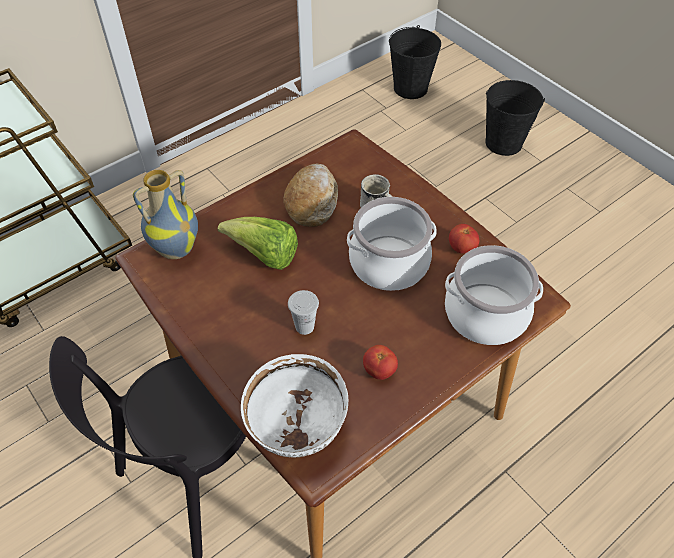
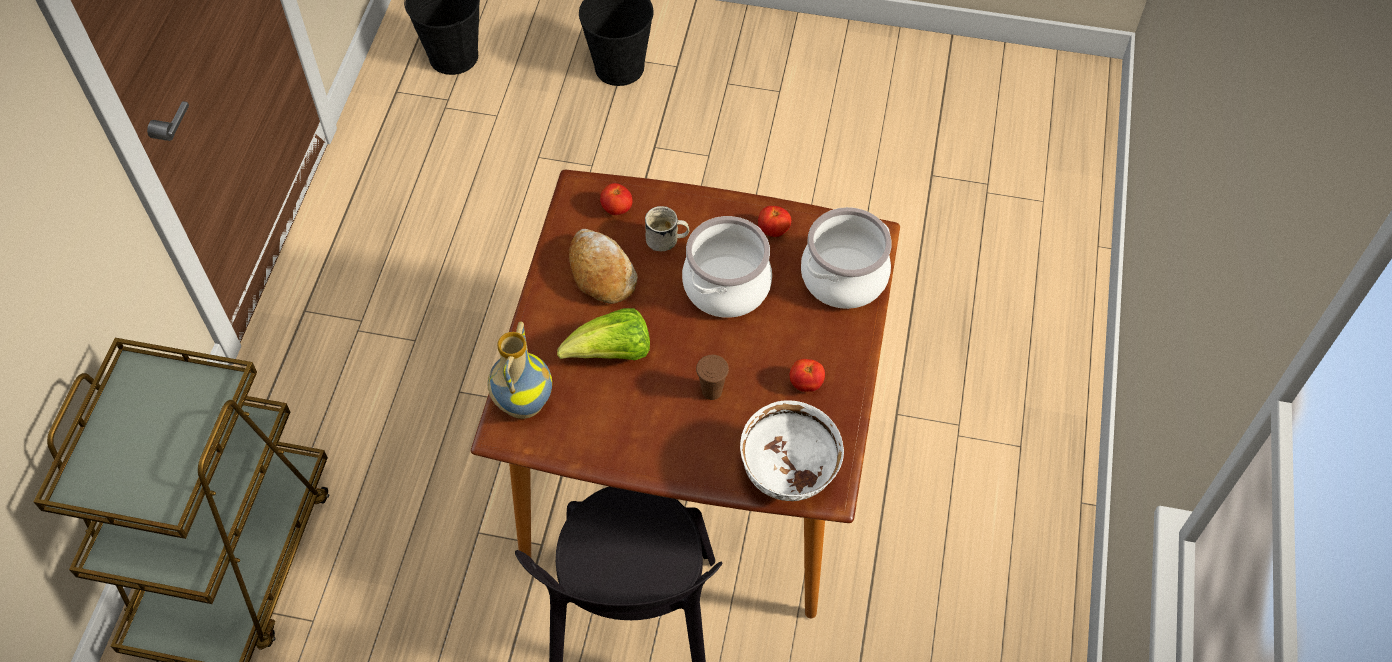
camera: 40 degrees left, 5 degrees up
(304, 326) = (712, 391): white cup -> brown cup
(364, 170) = (617, 209): none -> tomato

